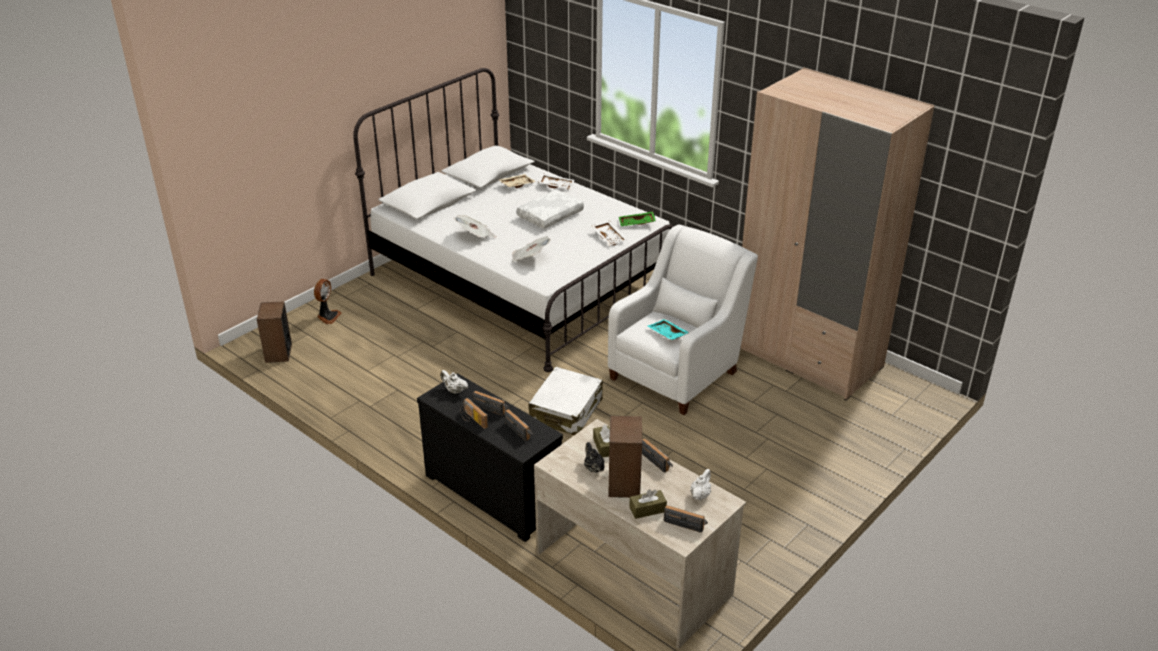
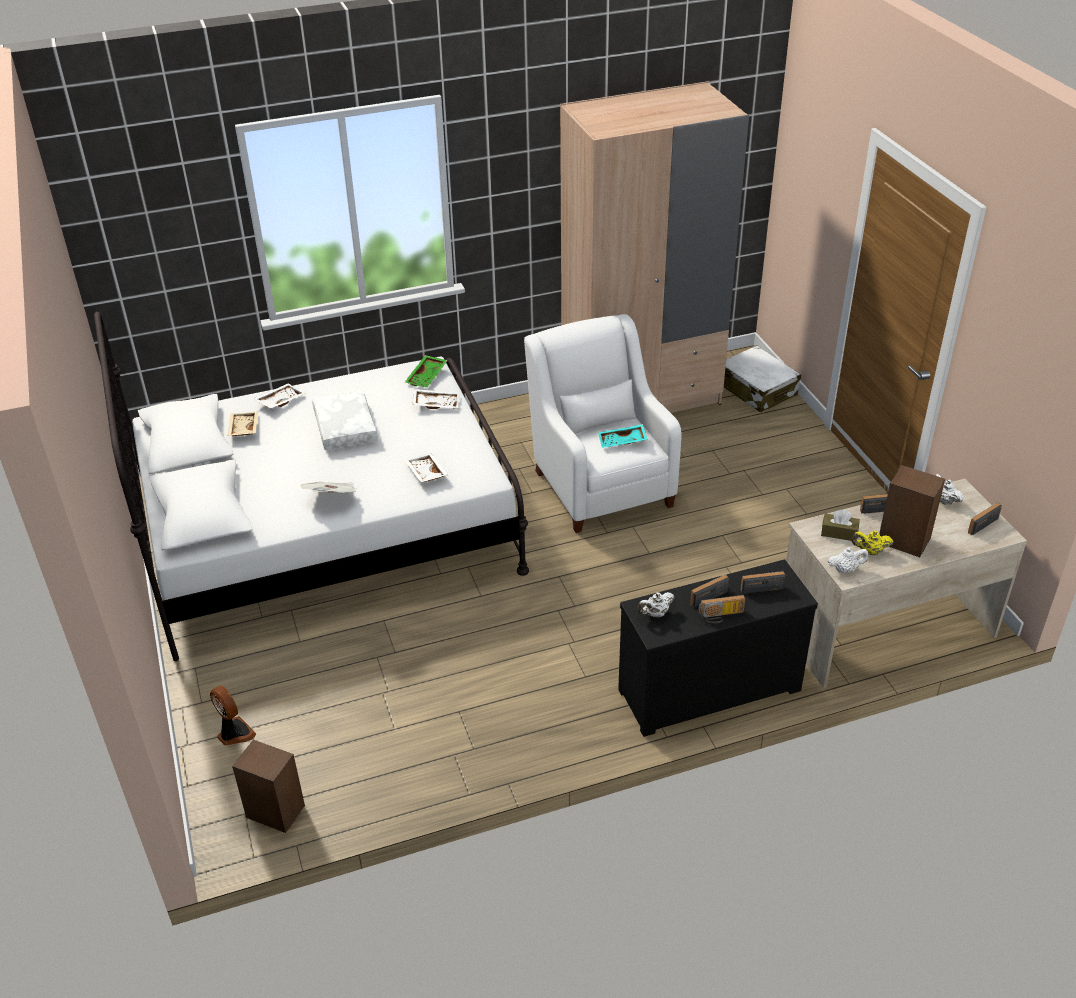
camera: 60 degrees left, 5 degrees up
(529, 258) = (425, 473): newspaper -> white tray
(560, 460) = (845, 570): none -> white teapot
(566, 411) = (607, 584): white suitcase -> white suitcase (756, 389)
(593, 468) = (870, 552): black teapot -> yellow teapot
(647, 509) = (950, 539): brown tissue box -> none

